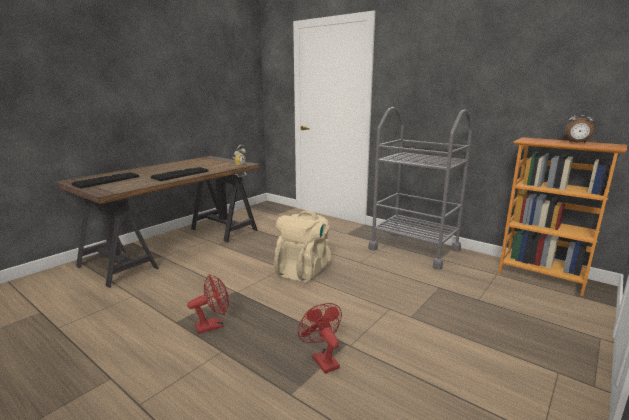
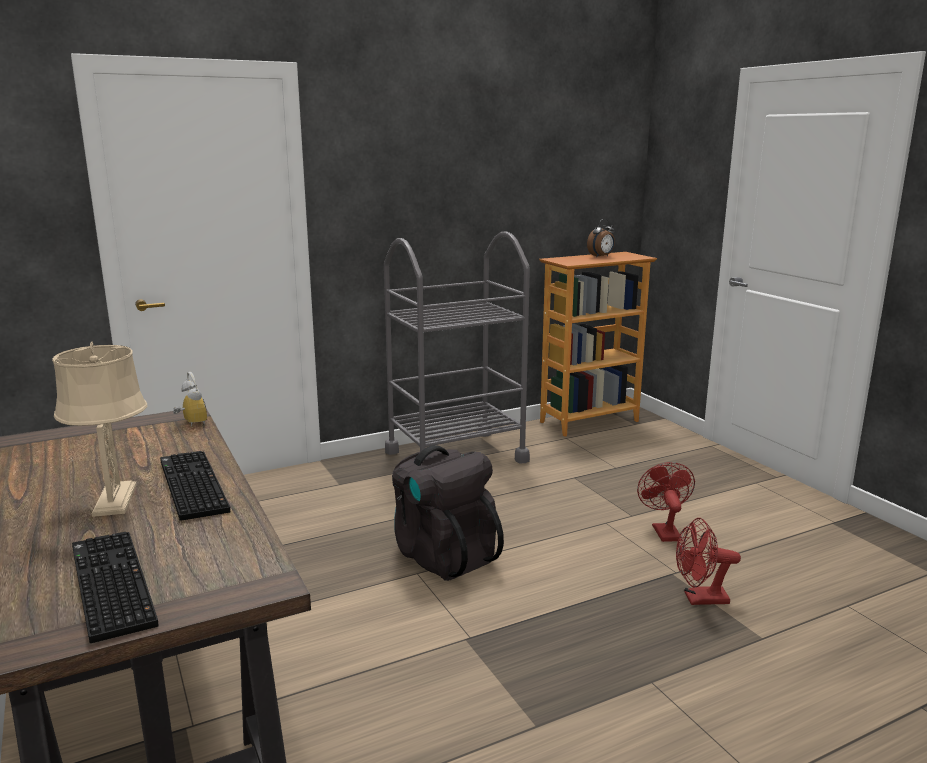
camera: 65 degrees left, 0 degrees up
(167, 171) = (115, 499): none -> beige table lamp
(213, 325) = (572, 680): red fan -> red fan (663, 531)
(303, 270) = (443, 555): beige backpack -> black backpack

